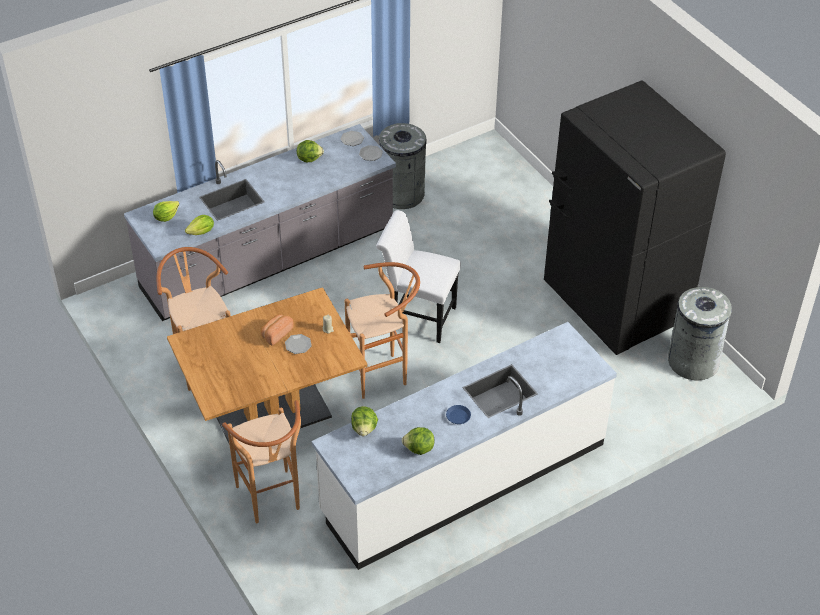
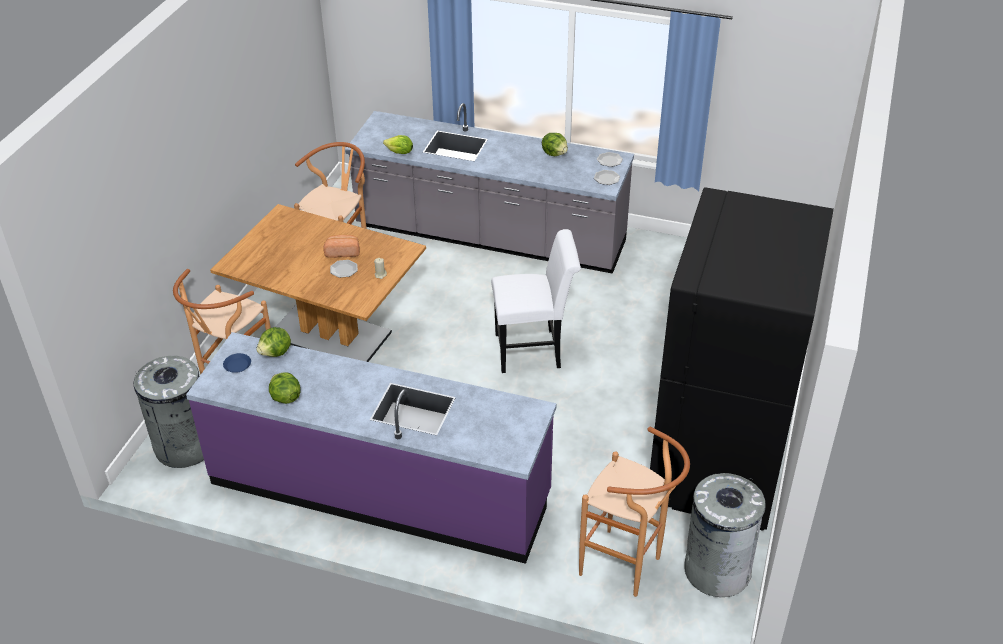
camera: 50 degrees right, 5 degrees down
(166, 217) = (395, 129): lettuce -> none
(383, 373) = (445, 369): brown stool -> brown stool (627, 568)
(402, 194) = (662, 258): grey trash can -> grey trash can (184, 446)
(417, 317) = (533, 350): white chair -> white chair turned 105 degrees clockwise
(458, 416) = (351, 400): blue plate -> blue plate (237, 365)
(463, 478) = (380, 489): white counter -> purple counter

